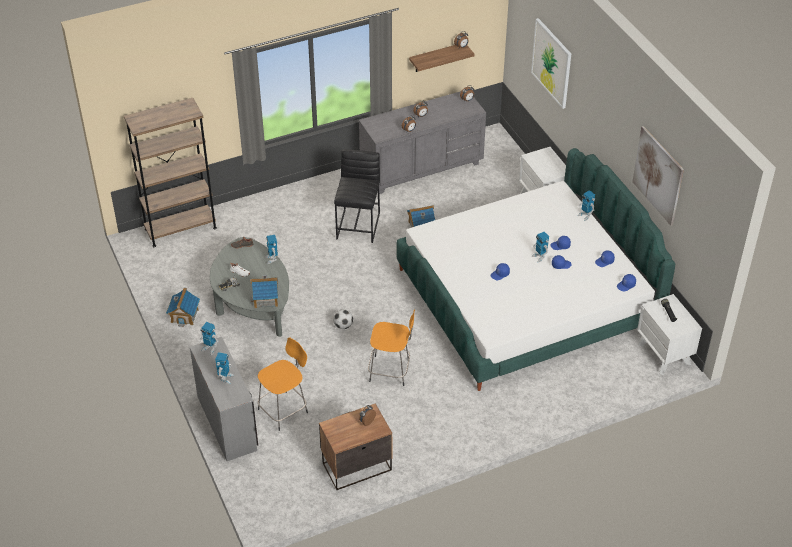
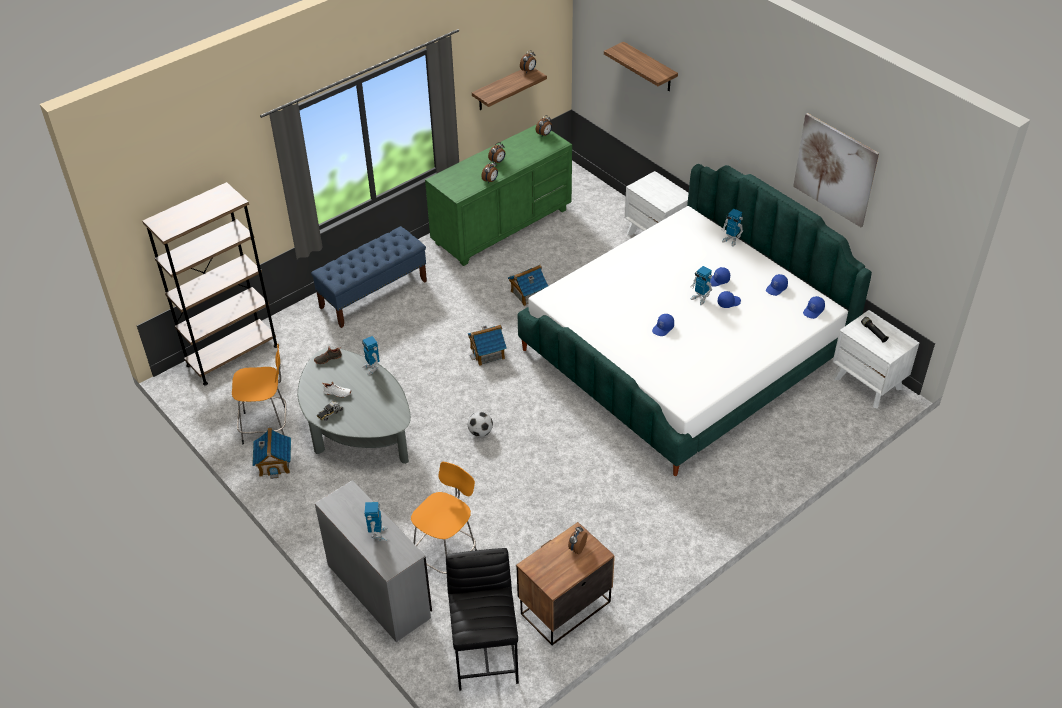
camera: 15 degrees left, 0 degrees up
(210, 348) = (343, 499): toy robot -> none
(266, 298) = (382, 419): toy house -> toy house (487, 353)
(302, 202) = (373, 294): none -> blue bench
(359, 225) = (453, 307): black stool -> black stool (486, 654)
(391, 371) = (560, 475): orange stool -> orange stool (267, 426)
(421, 168) = (502, 226): grey dresser -> green dresser
(552, 63) = (649, 67): picture -> shelf

